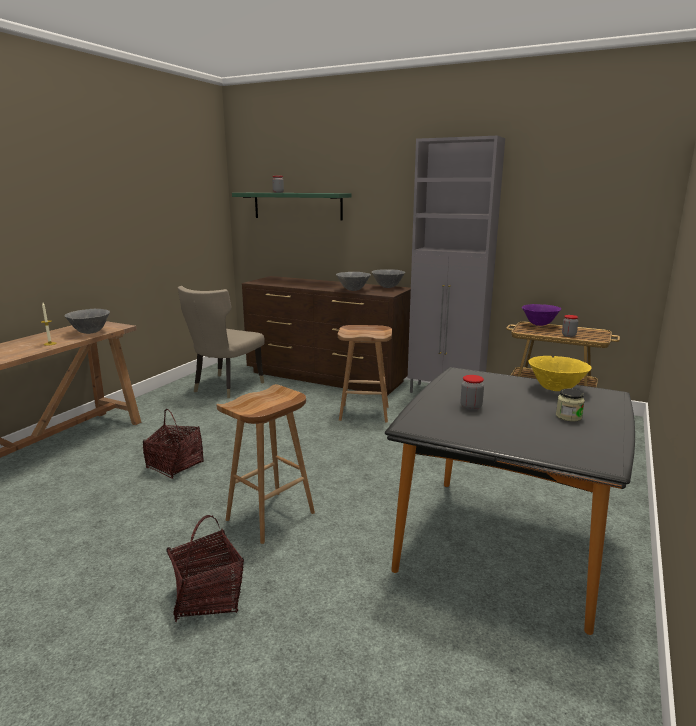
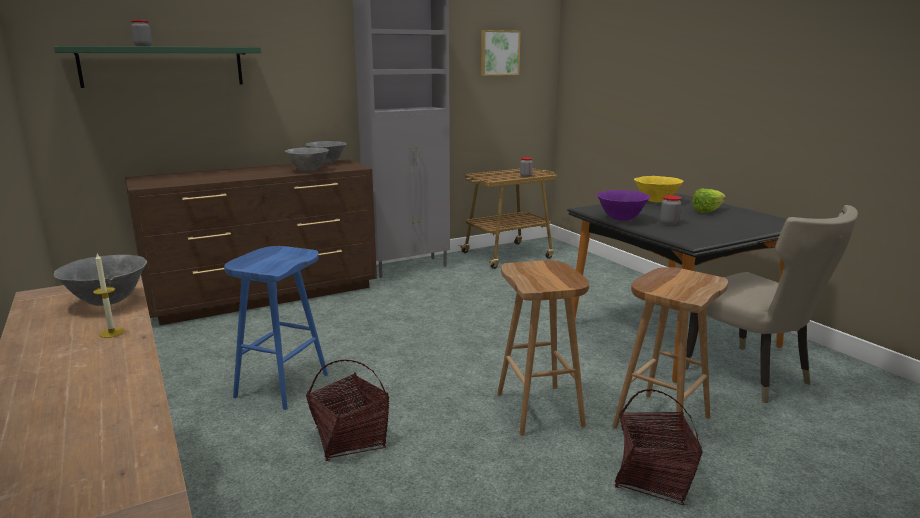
camera: 55 degrees left, 0 degrees up
(219, 425) = (282, 385): none -> blue stool
(225, 387) = (169, 353): beige chair -> beige chair (752, 376)
(365, 413) = (390, 307): brown stool -> brown stool (661, 421)
(539, 325) = (485, 173): purple bowl -> purple bowl (621, 219)
(568, 416) = (710, 211): jar -> lettuce
(589, 199) = (499, 53): none -> picture

